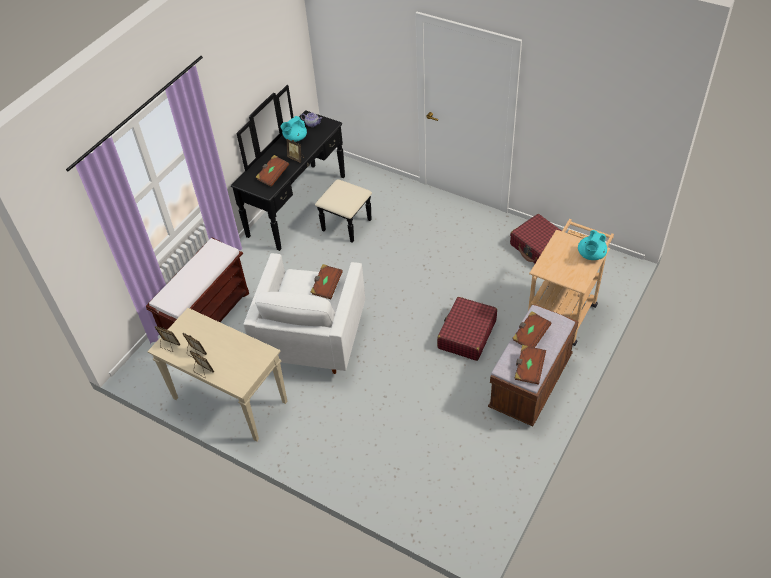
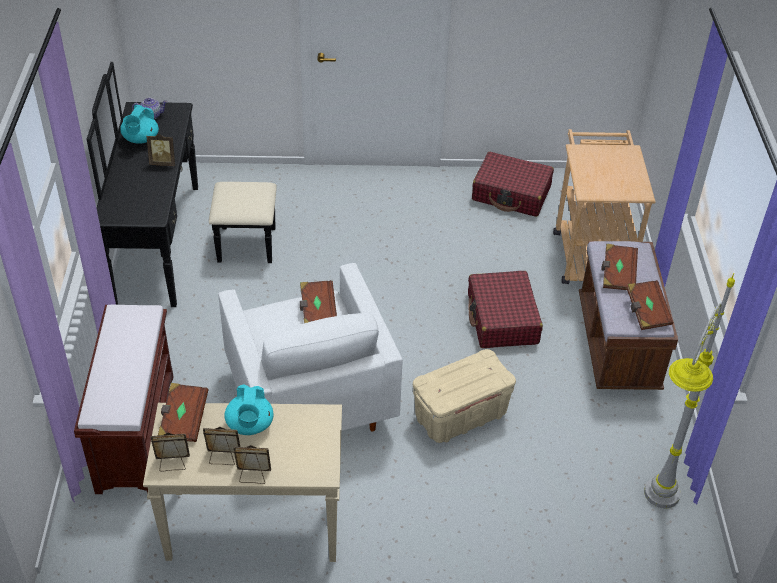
camera: 35 degrees left, 5 degrees down
(273, 175) = (146, 193): brown book -> brown book (183, 420)
(391, 387) = (460, 416): none -> beige storage box
(460, 503) = (650, 515): none -> grey floor lamp
(591, 255) = (627, 159): turquoise teapot -> turquoise teapot (250, 425)

